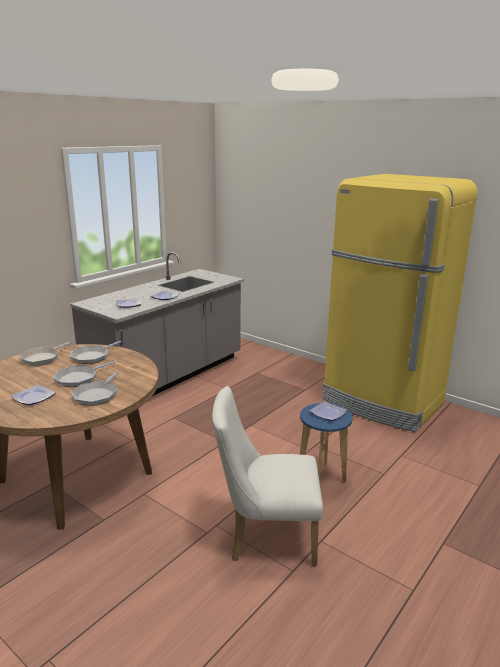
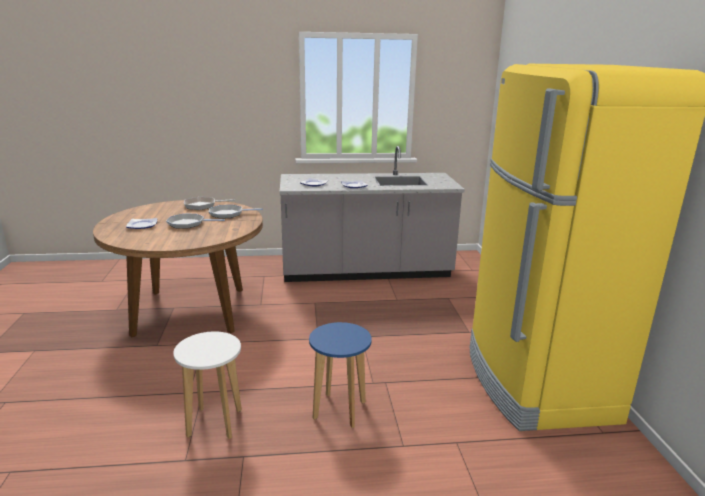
camera: 45 degrees right, 0 degrees up
(96, 395) = (170, 237): frying pan -> none
(265, 537) = (214, 423): white chair -> white stool
(327, 413) = (344, 336): plate -> none

